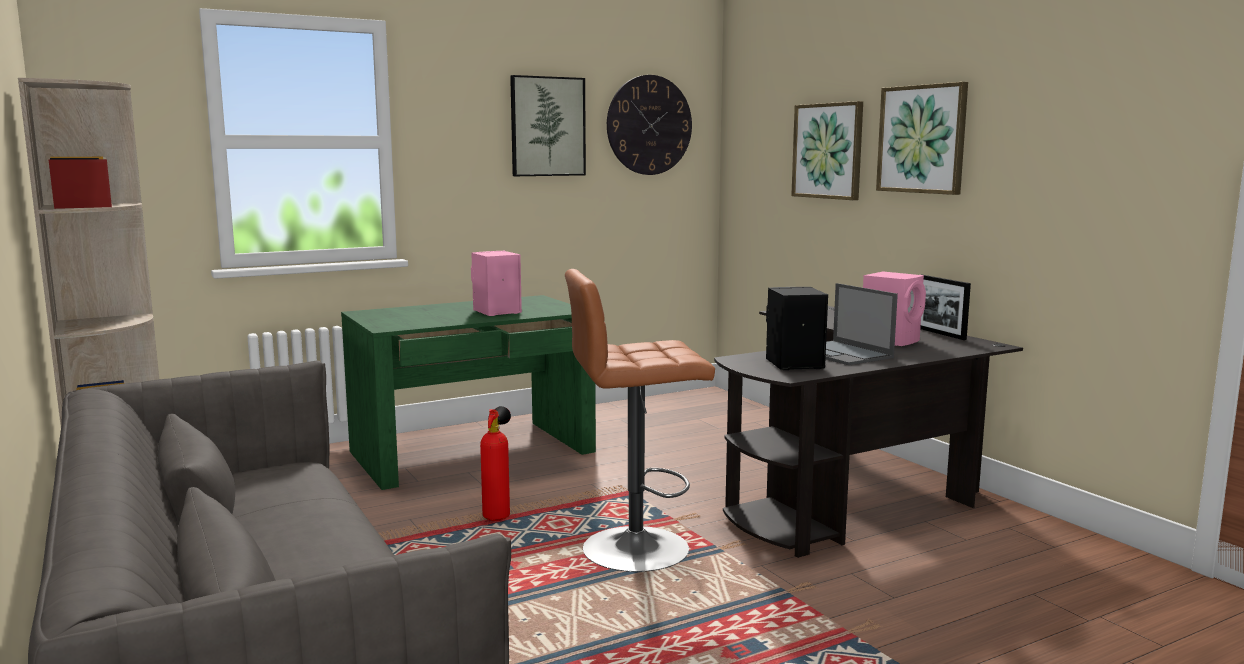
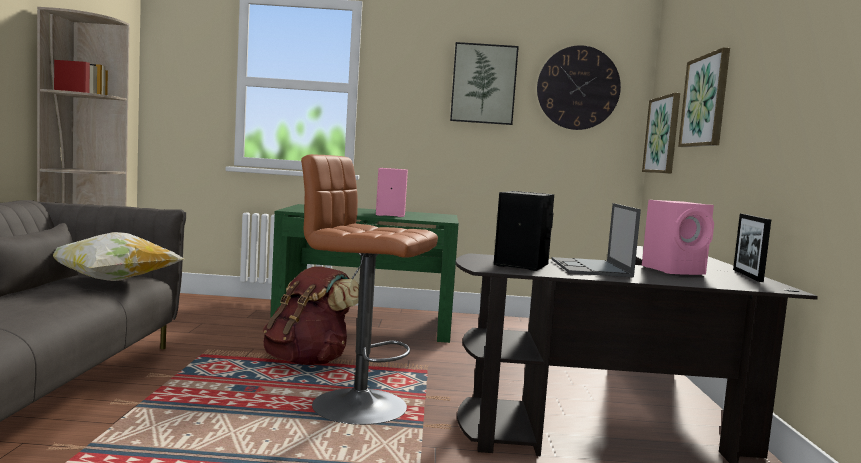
camera: 30 degrees right, 5 degrees down
(300, 479) = (114, 280): none -> pillow
(498, 516) = (308, 361): fire extinguisher -> brown backpack
(922, 139) = (764, 75): picture -> picture (662, 135)

